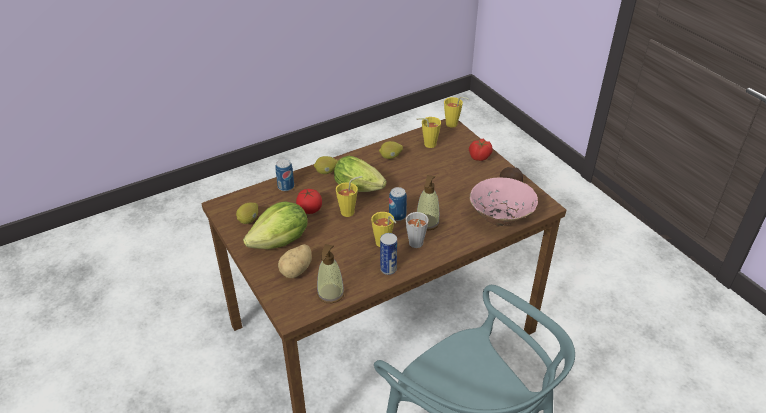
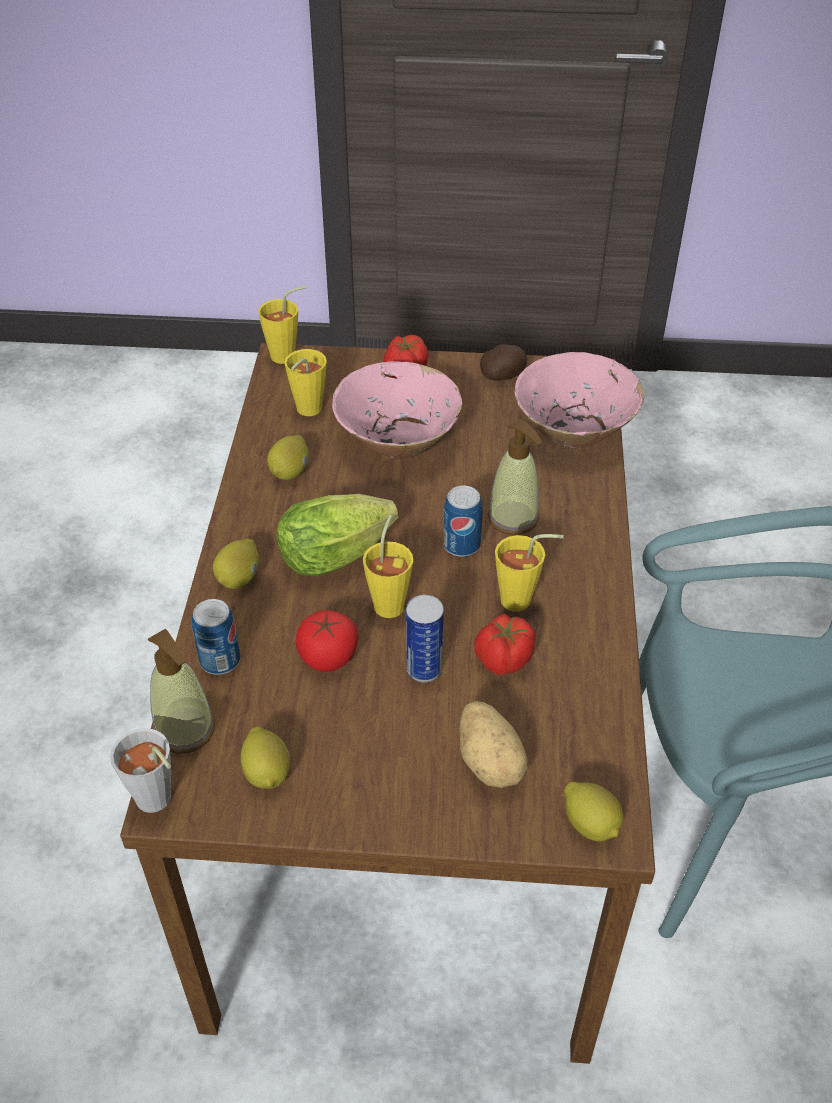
camera: 55 degrees left, 5 degrees up
(281, 242) = (386, 749): lettuce -> none
(290, 308) = (591, 824): none -> lemon
(330, 294) = (595, 741): soap dispenser -> soap dispenser (185, 730)
(348, 252) = (503, 660): none -> tomato
(388, 269) = (591, 627): can -> can (424, 670)
(415, 245) = (557, 562): grey cup -> grey cup (157, 803)
(437, 173) = (398, 440): none -> pink bowl

